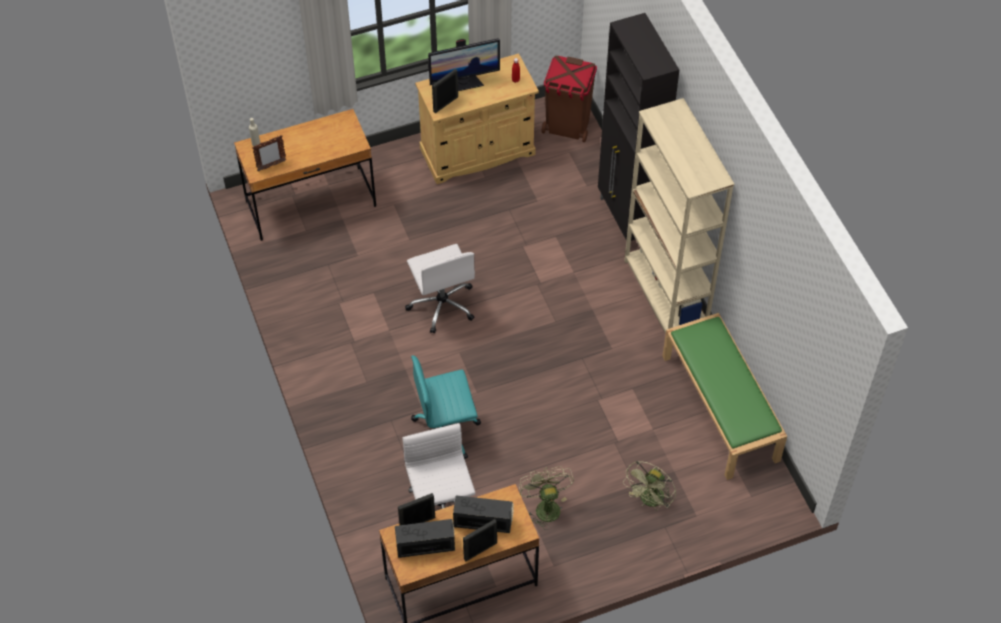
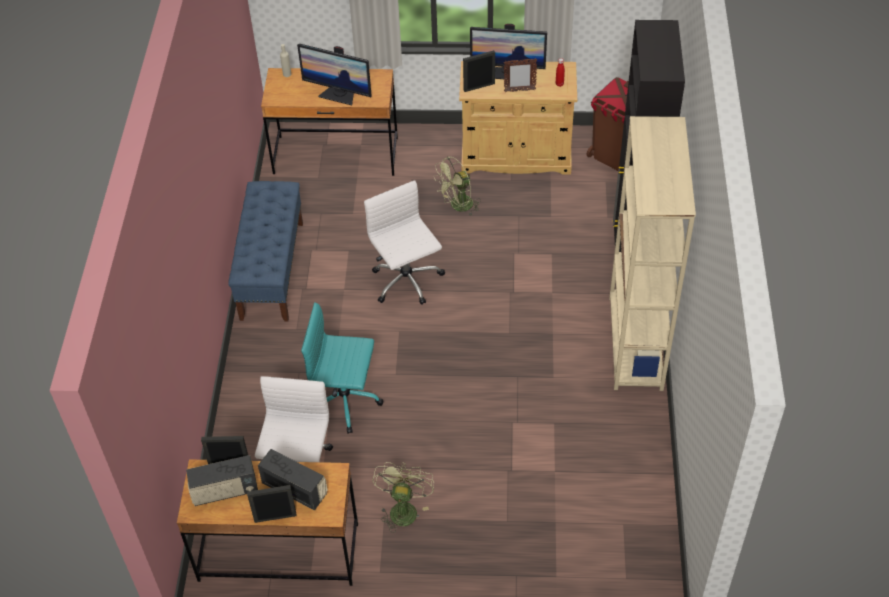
camera: 25 degrees right, 5 degrees down
(271, 166) = (289, 97): picture frame -> picture frame (519, 90)
(313, 334) = (272, 270): none -> blue bench
(317, 150) = (338, 95): none -> monitor
(426, 545) = (225, 491): radio -> radio turned 150 degrees clockwise
(442, 304) = (407, 282): white office chair -> white office chair turned 150 degrees clockwise
(650, 501) = (514, 543): green fan -> green fan (458, 206)
(721, 408) = (638, 475): green bench -> none

